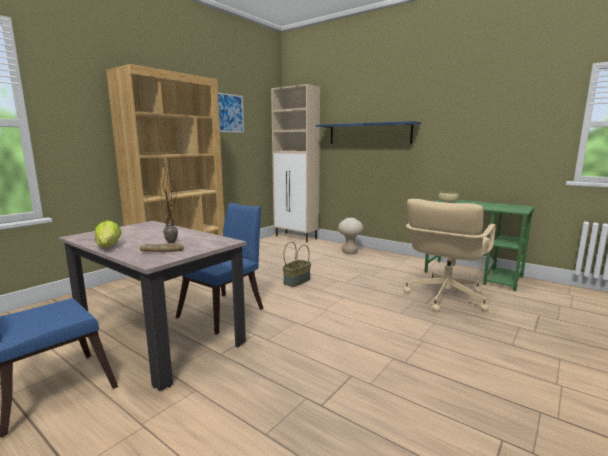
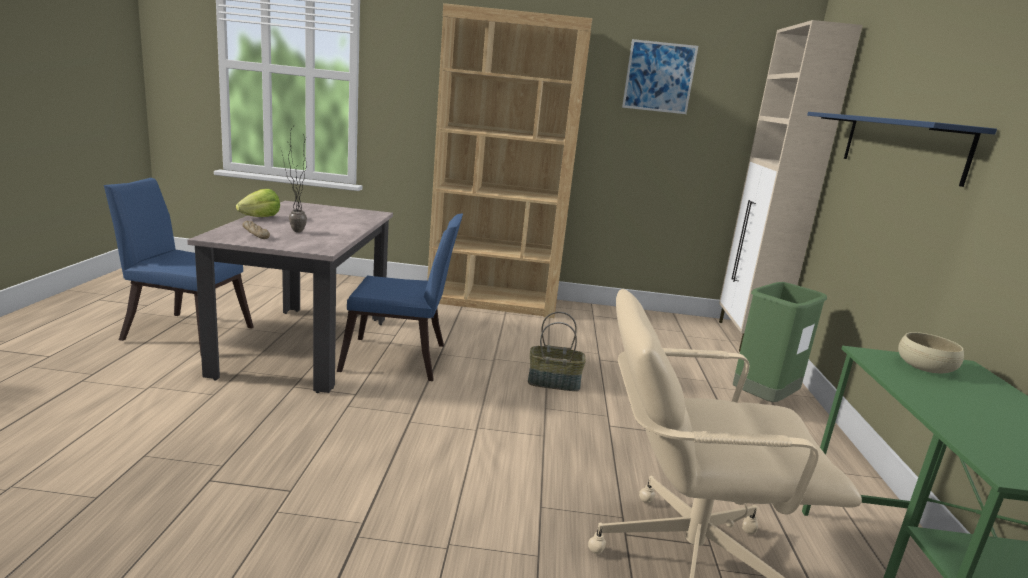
camera: 55 degrees right, 5 degrees up
(349, 252) = (762, 401): beige stool -> green trash can

